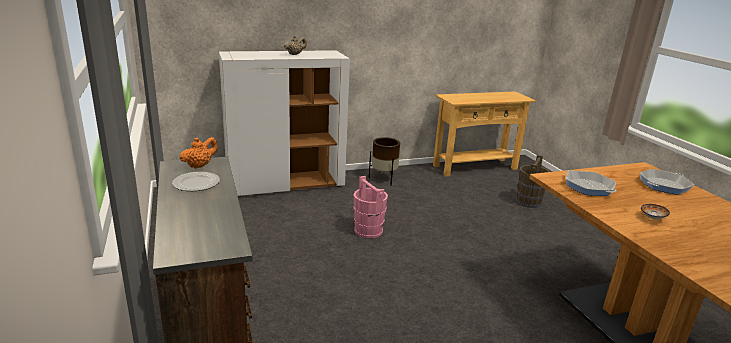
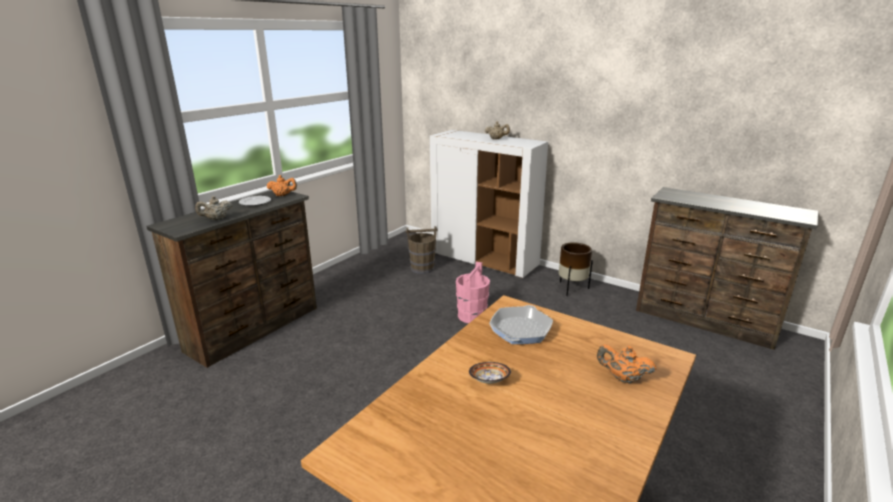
camera: 55 degrees right, 0 degrees up
(222, 217) = (216, 219): none -> beige teapot
(475, 167) = (704, 321): beige console table -> brown dresser
(528, 202) = (692, 380): brown bucket -> brown bucket (422, 268)
(664, 185) = (623, 378): frying pan -> orange teapot

